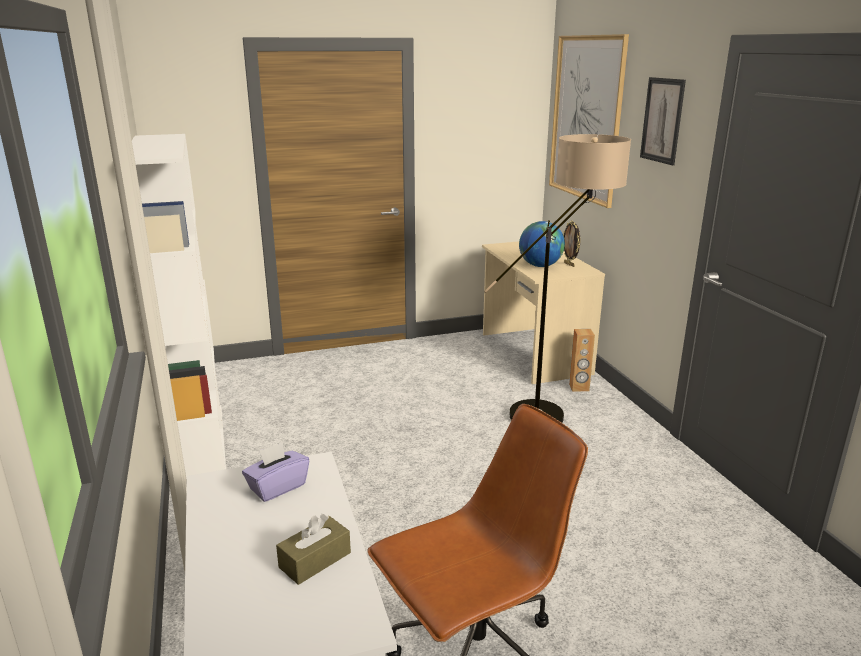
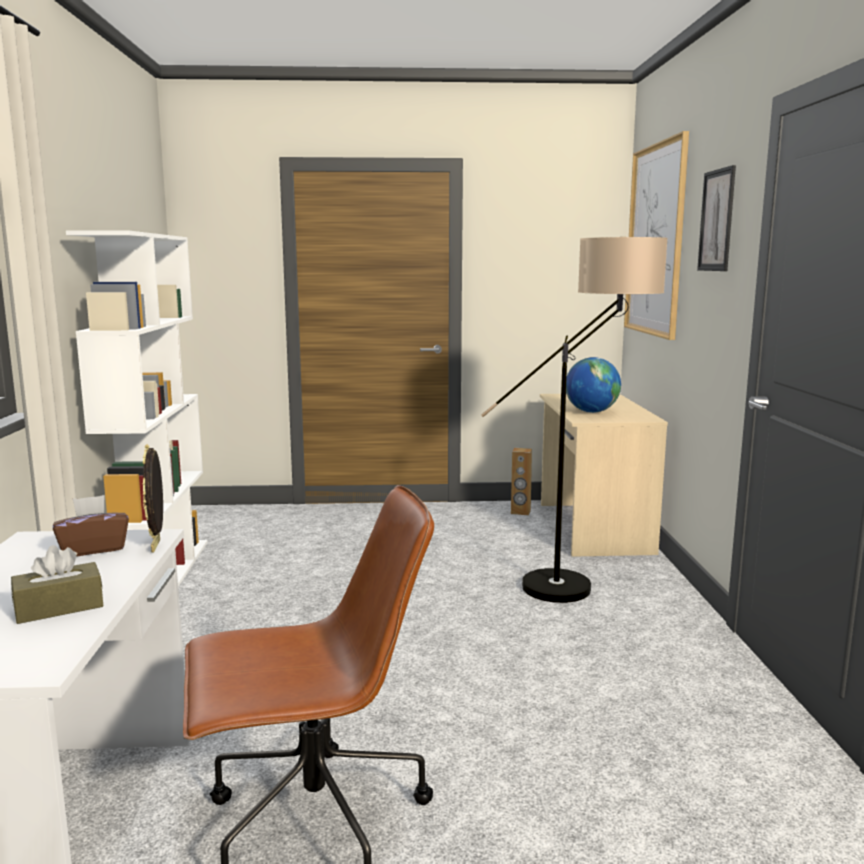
camera: 15 degrees right, 10 degrees down
(277, 487) = (93, 548): purple tissue box -> brown tissue box
(569, 264) = (629, 413): picture frame -> picture frame (157, 546)
(579, 388) = (629, 565): brown speaker -> brown speaker (520, 512)

